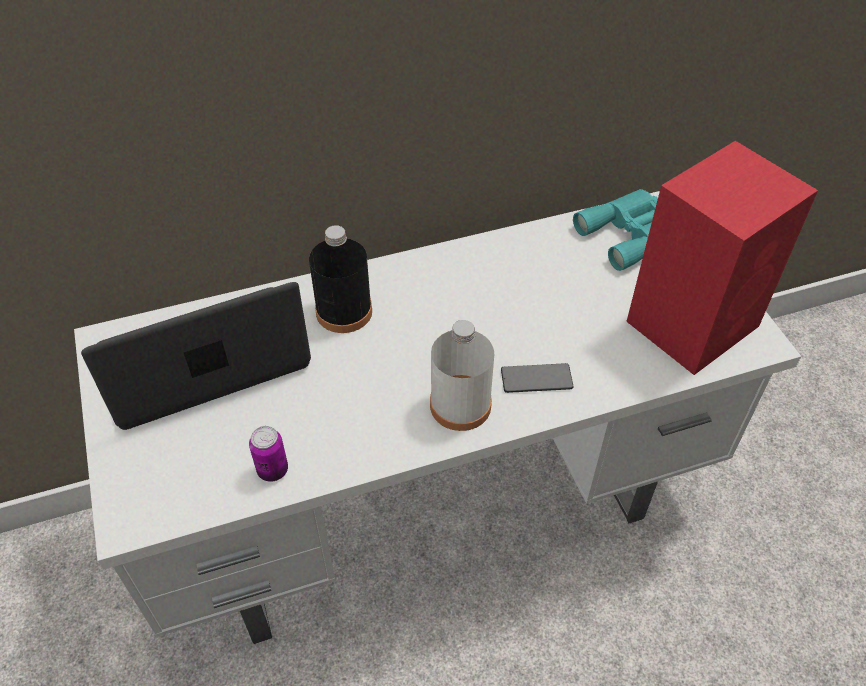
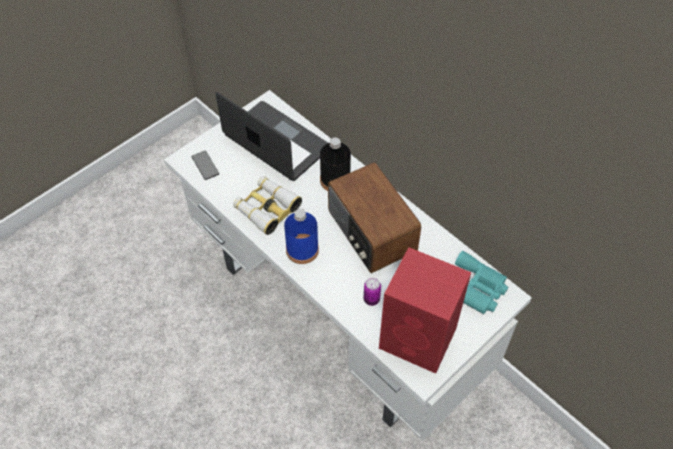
camera: 65 degrees right, 5 degrees up
(272, 470) = (230, 194): can -> can (371, 299)
(342, 424) = (267, 208): none -> binoculars
(460, 405) = (302, 250): white bottle -> blue bottle
(474, 306) = (370, 232): none -> radio
(536, 379) = (336, 276): phone -> phone (205, 165)

